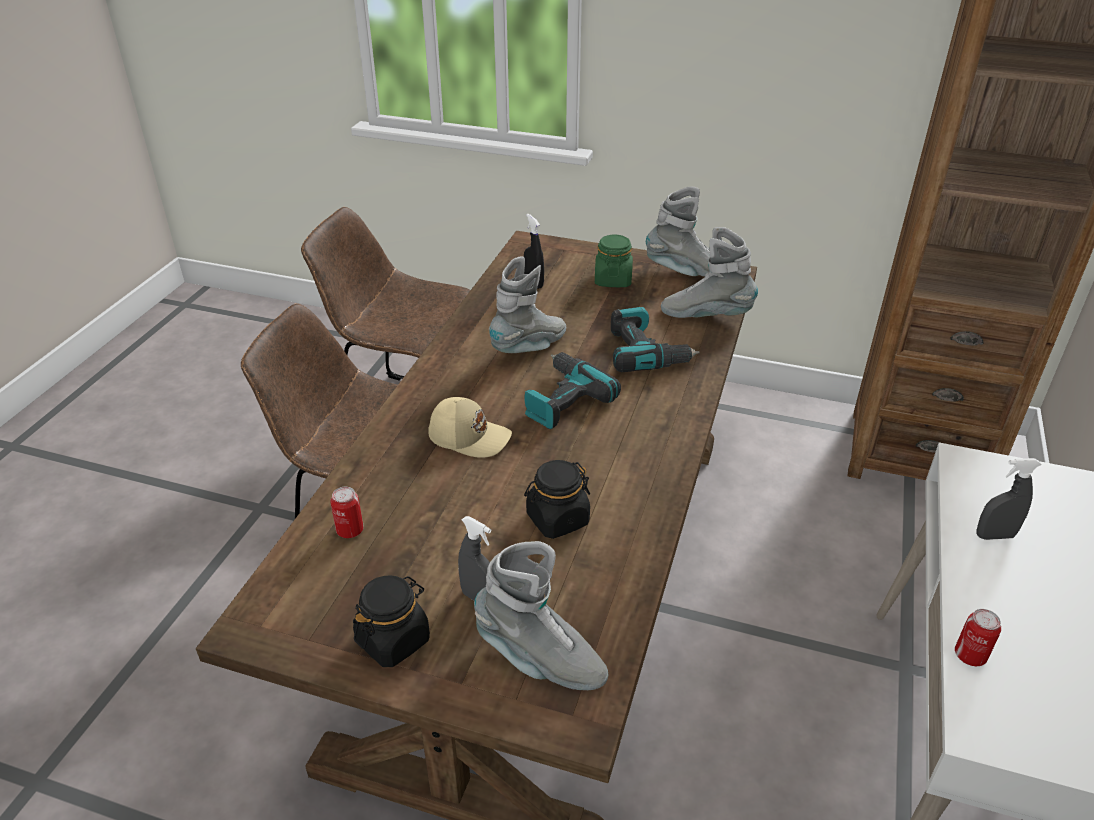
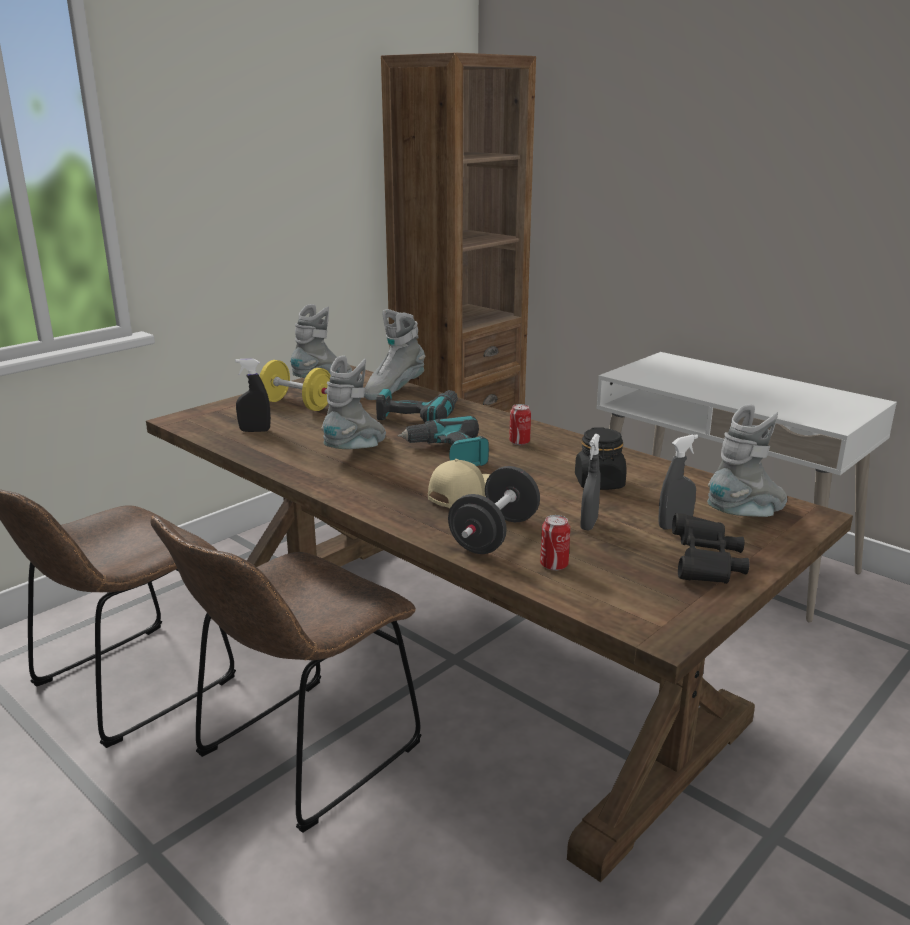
camera: 65 degrees left, 15 degrees down
(393, 478) = (494, 535): none -> black dumbbell
(393, 640) = (706, 566): black jar -> black binoculars
(530, 347) = (358, 450): grey boot -> grey boot turned 45 degrees clockwise
(613, 280) = (297, 405): green jar -> yellow dumbbell
(970, 655) = (779, 413): can -> can (519, 442)
(994, 535) = (689, 385): grey spray bottle -> grey spray bottle (589, 524)

